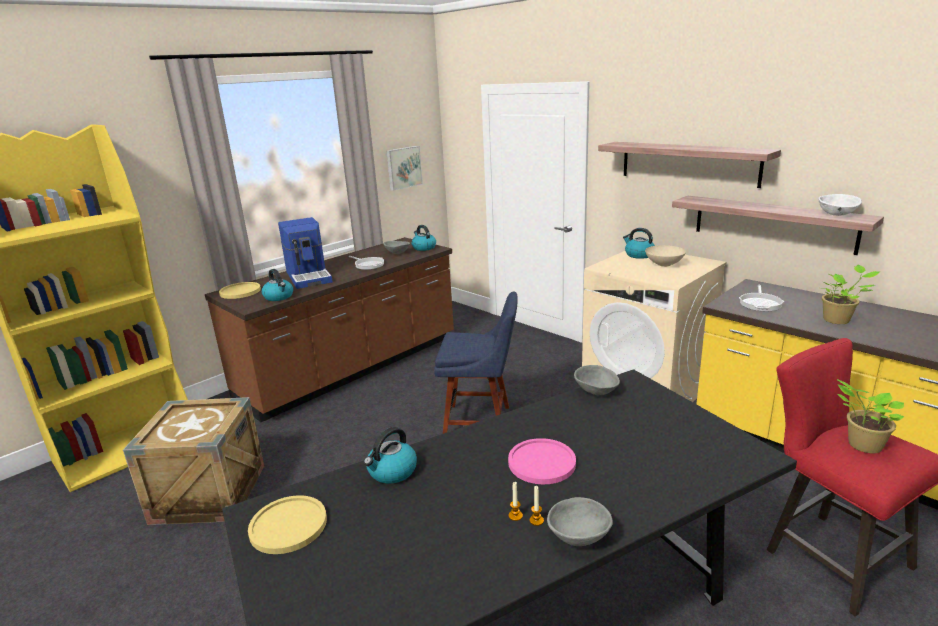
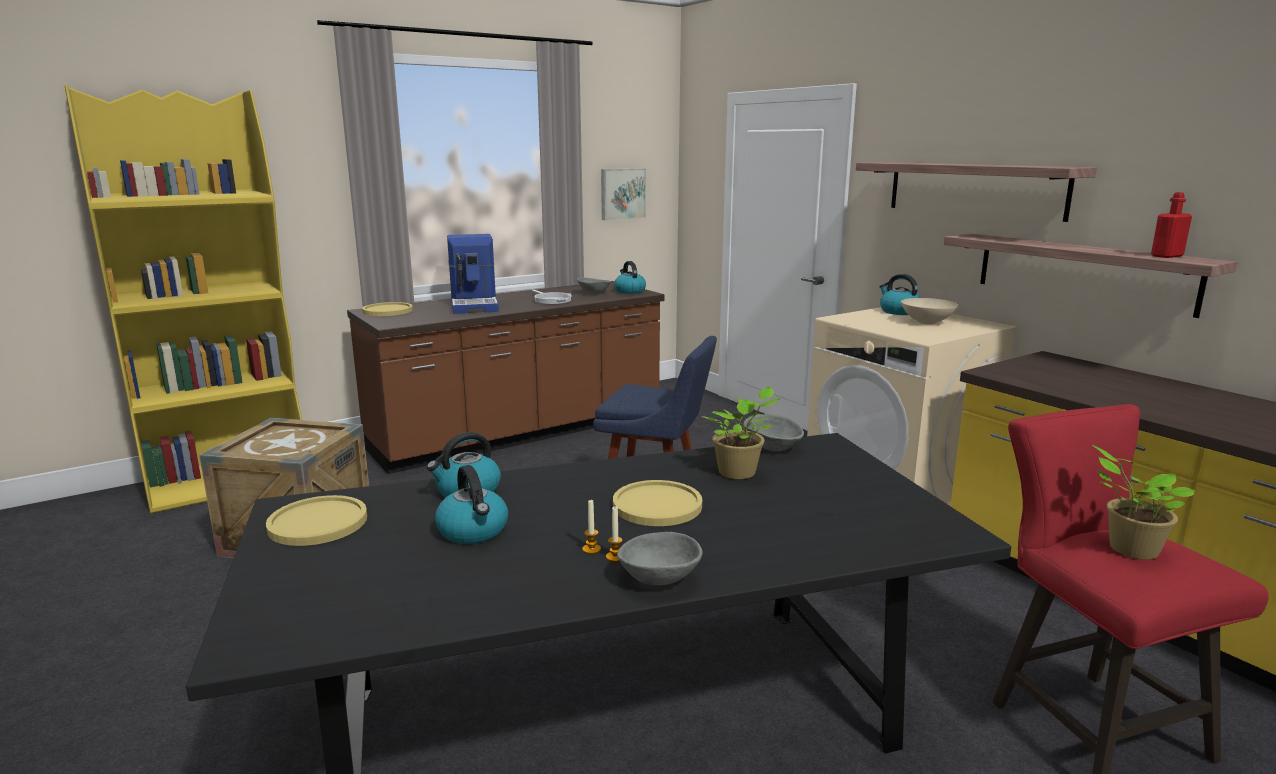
camera: 10 degrees right, 5 degrees down
(279, 297) = (428, 318): kettle -> kettle (473, 531)
(541, 462) = (657, 505): pink plate -> yellow plate
(760, 303) = (1046, 375): frying pan -> none
(836, 214) = (1167, 256): white bowl -> red bottle
(838, 320) = (1151, 400): potted plant -> potted plant (740, 473)

